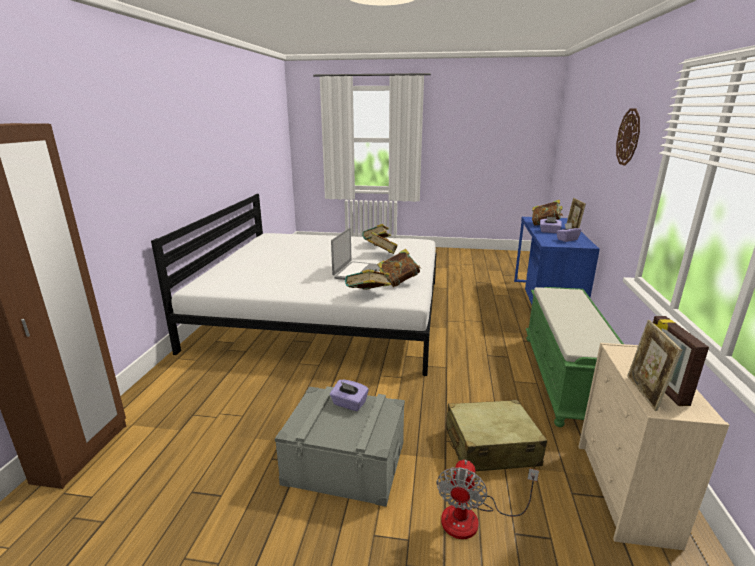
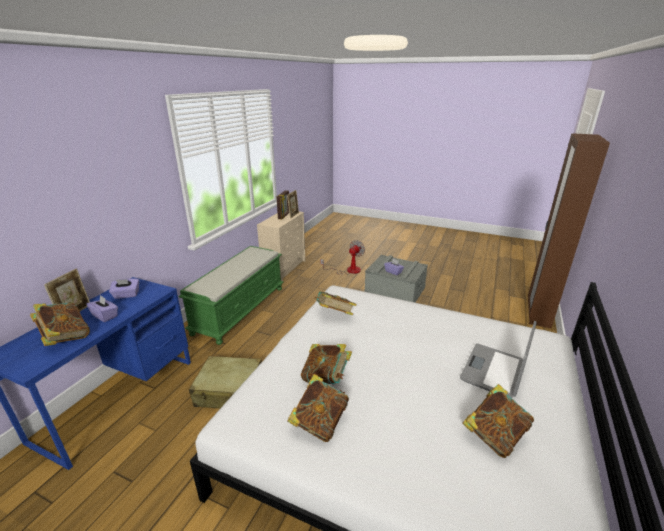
camera: 165 degrees left, 5 degrees up
(358, 272) = (372, 337): laptop -> laptop (494, 371)
(367, 295) = (371, 301): book -> book (494, 435)
(490, 447) = (322, 286): beige suitcase -> beige suitcase (230, 391)
(628, 137) = (115, 165): wall clock -> none

